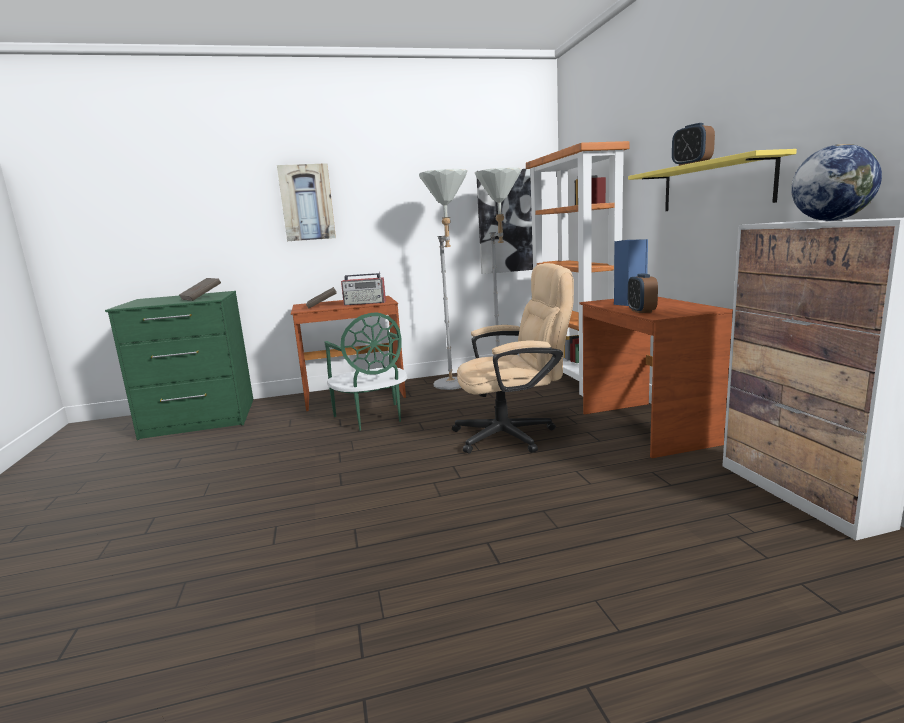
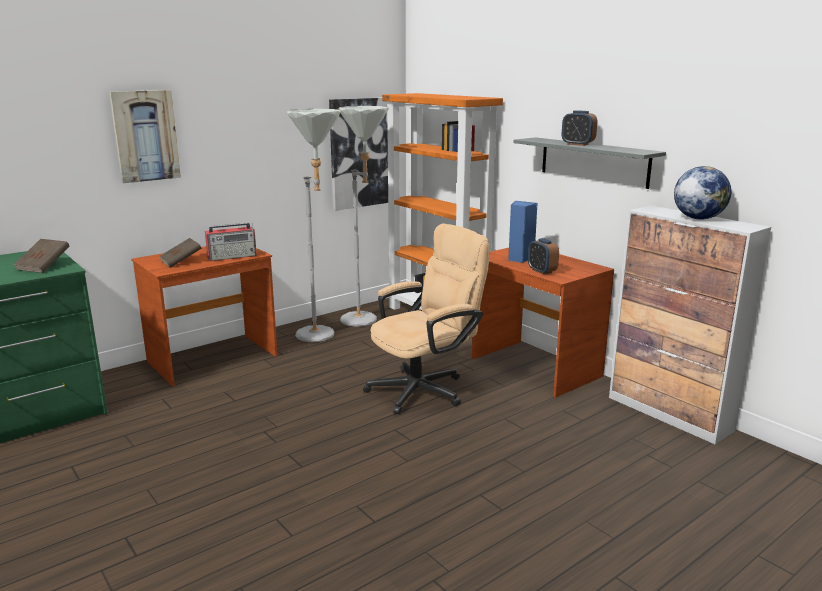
camera: 25 degrees left, 5 degrees up
(372, 418) = (263, 386): green chair -> none
(715, 185) = (593, 162): yellow shelf -> grey shelf

